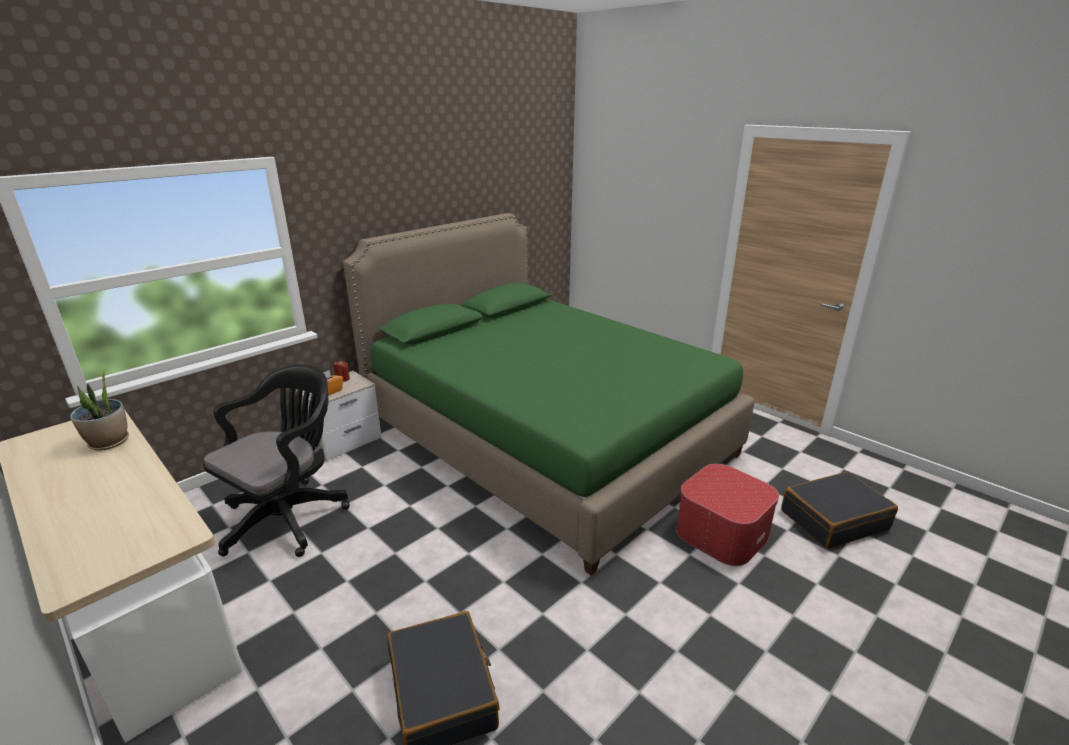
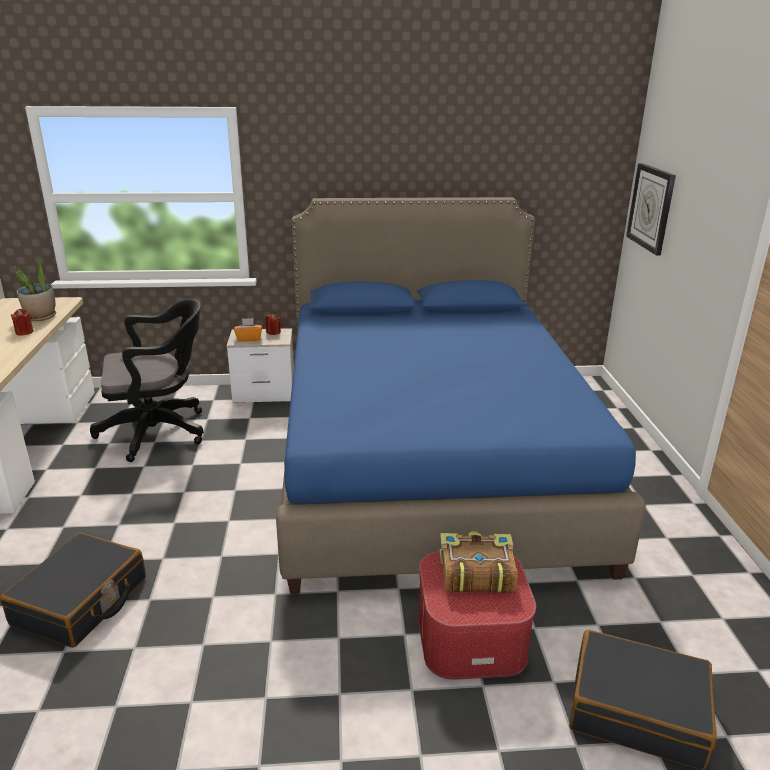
camera: 40 degrees right, 0 degrees up
(121, 465) = (24, 332): none -> red candle
(545, 437) = (427, 461): green bed -> blue bed
(603, 206) = (651, 208): none -> wall clock
(718, 484) = (475, 572): none -> book

